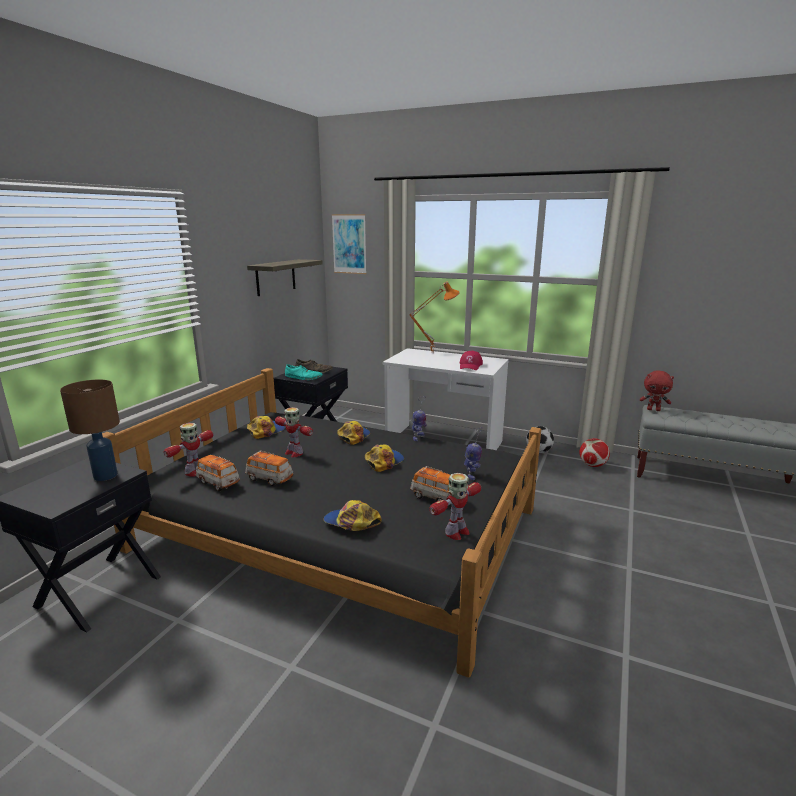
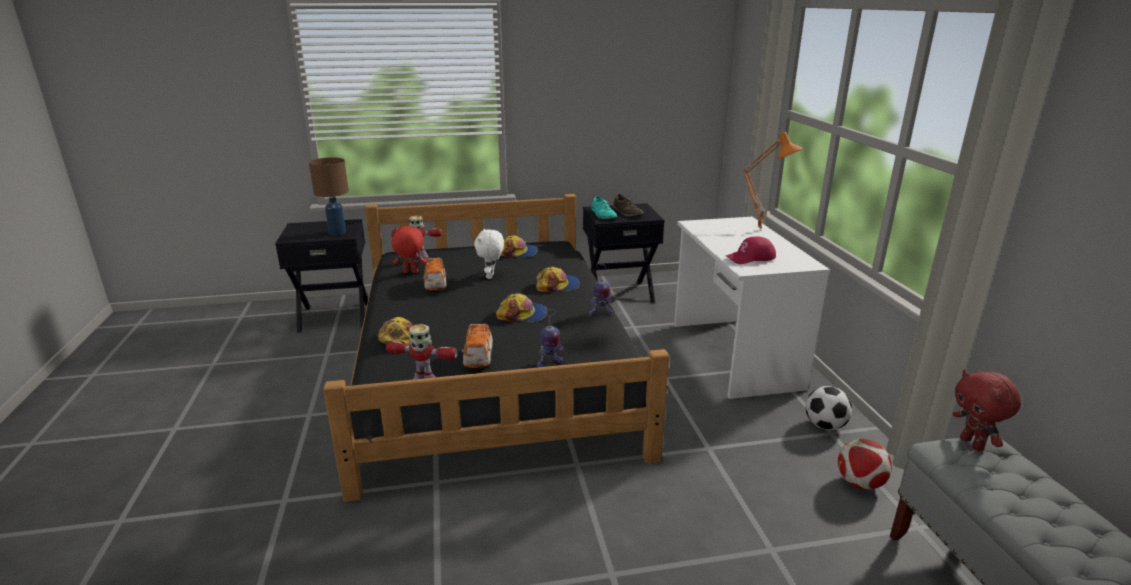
camera: 55 degrees right, 5 degrees up
(218, 483) = (410, 272): toy car -> red plush toy
(275, 277) = (627, 96): shelf -> none
(294, 453) = (491, 276): toy robot -> white plush toy
(349, 244) = (747, 63): picture -> none

